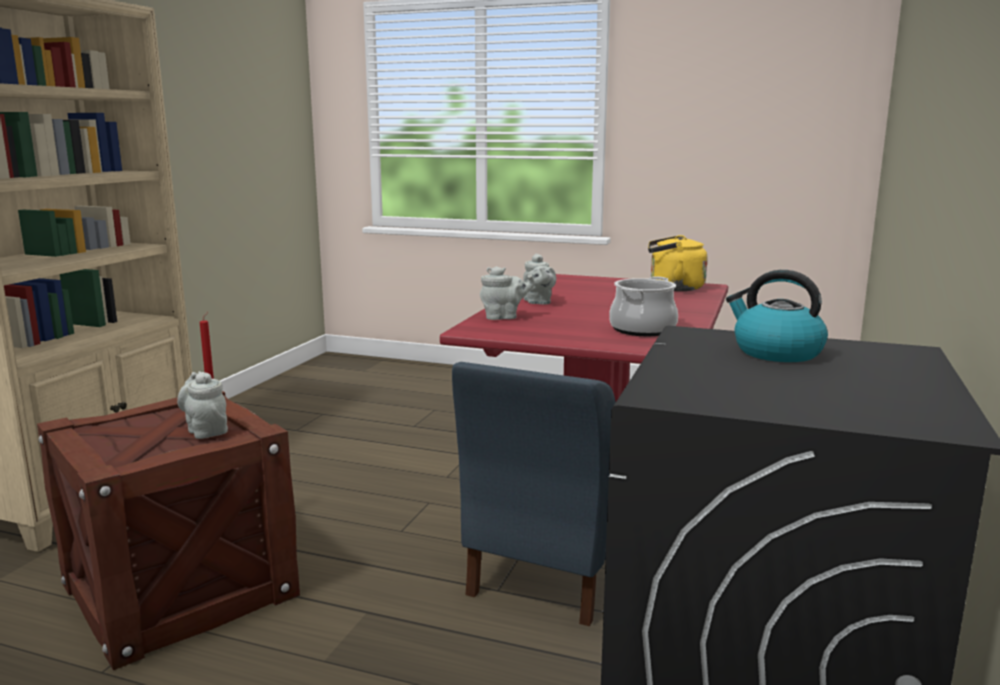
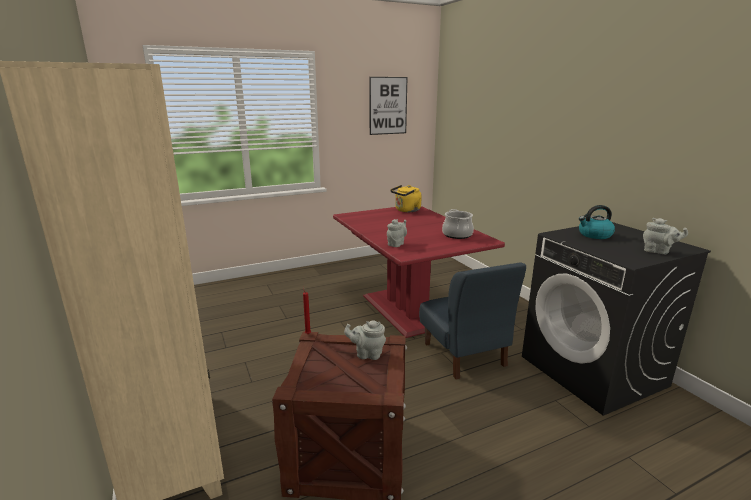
camera: 45 degrees left, 5 degrees up
(538, 302) = (383, 232): grey teapot -> grey teapot (658, 252)
(758, 86) = (388, 106): none -> picture

